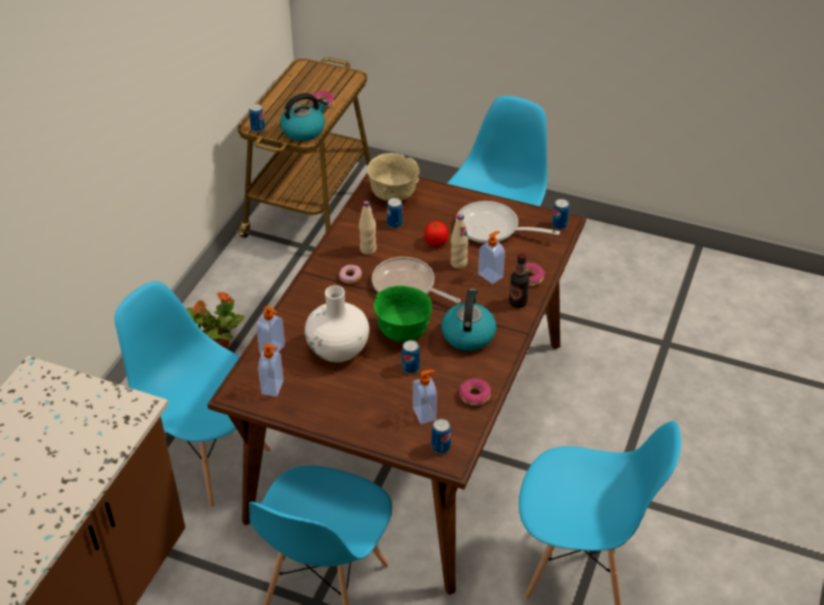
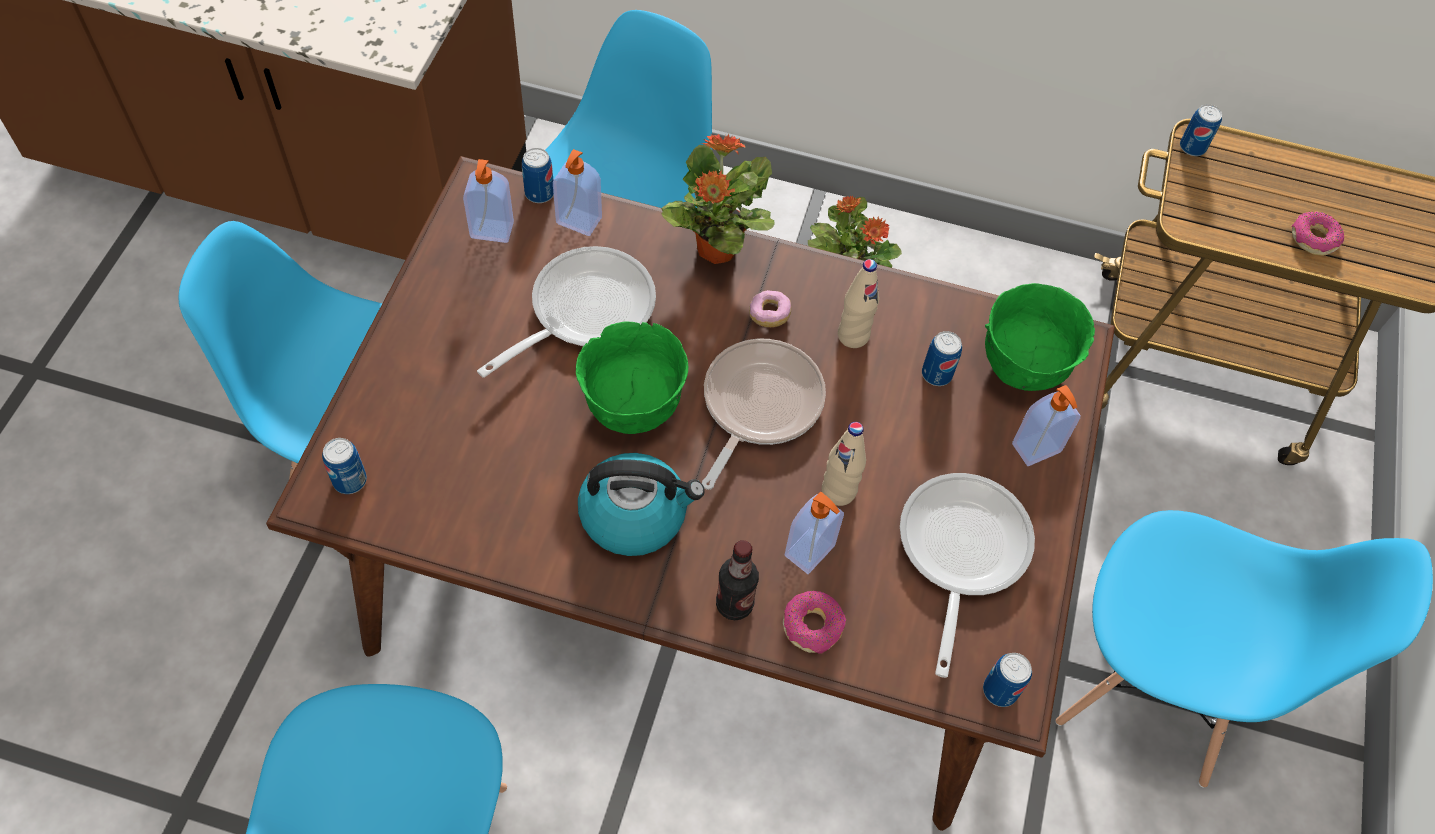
camera: 80 degrees right, 15 degrees up
(303, 295) = (715, 250): none -> potted plant
(304, 130) = (1211, 217): kettle -> none
(338, 349) = (583, 311): white vase -> frying pan
(393, 195) = (1023, 366): beige bowl -> green bowl
(410, 368) = (542, 423): can -> can (539, 193)
(425, 414) = (429, 452): soap dispenser -> soap dispenser (1037, 449)
(436, 242) = (895, 448): tomato -> none
(474, 396) = (472, 530): donut -> none

